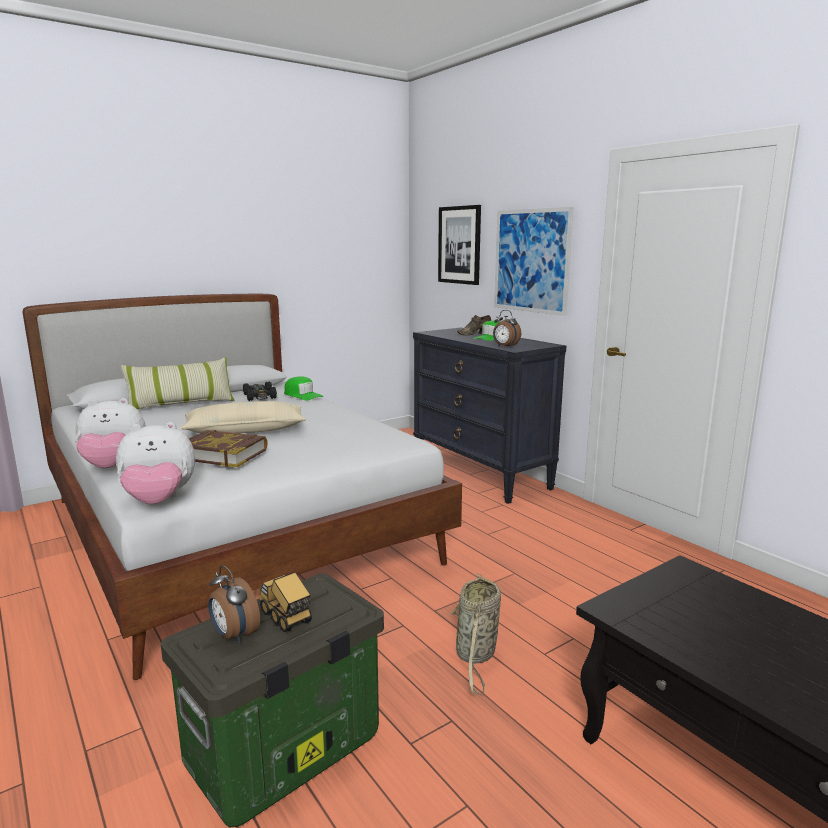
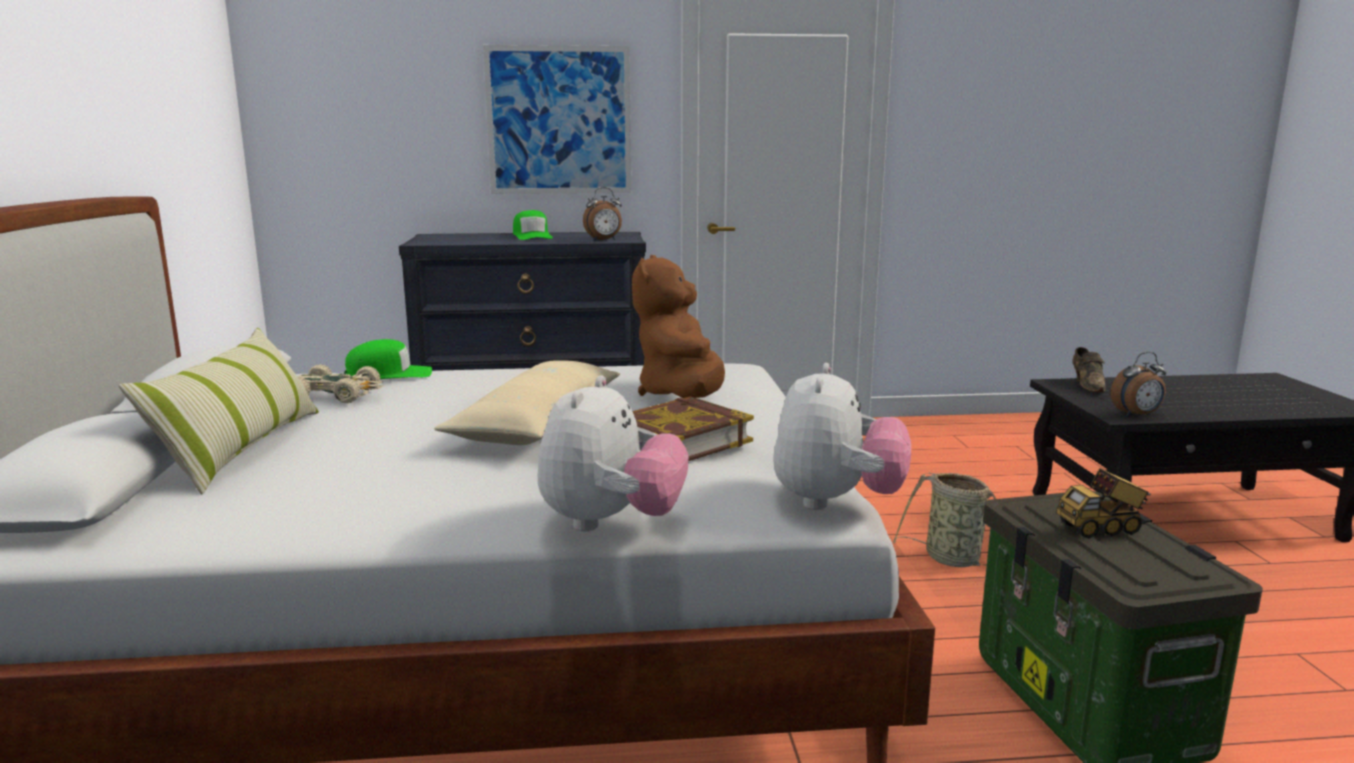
camera: 60 degrees left, 0 degrees up
(234, 635) = (1135, 559): alarm clock -> alarm clock (1137, 415)
(260, 396) = (336, 395): black toy car -> beige toy car
(326, 443) = (682, 396): none -> brown plush toy
(459, 245) = (393, 98): picture -> none
(475, 334) = (490, 236): brown shoe -> brown shoe (1087, 385)

